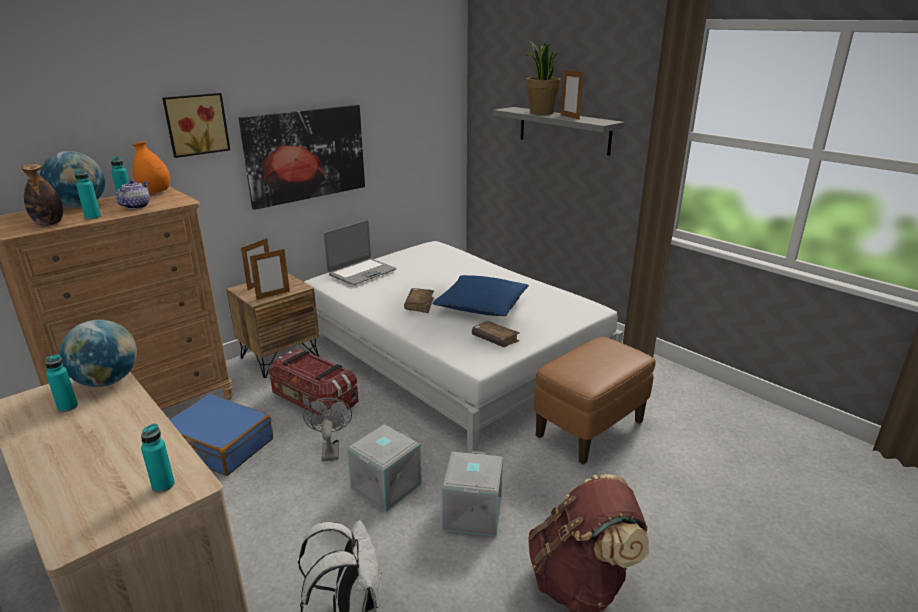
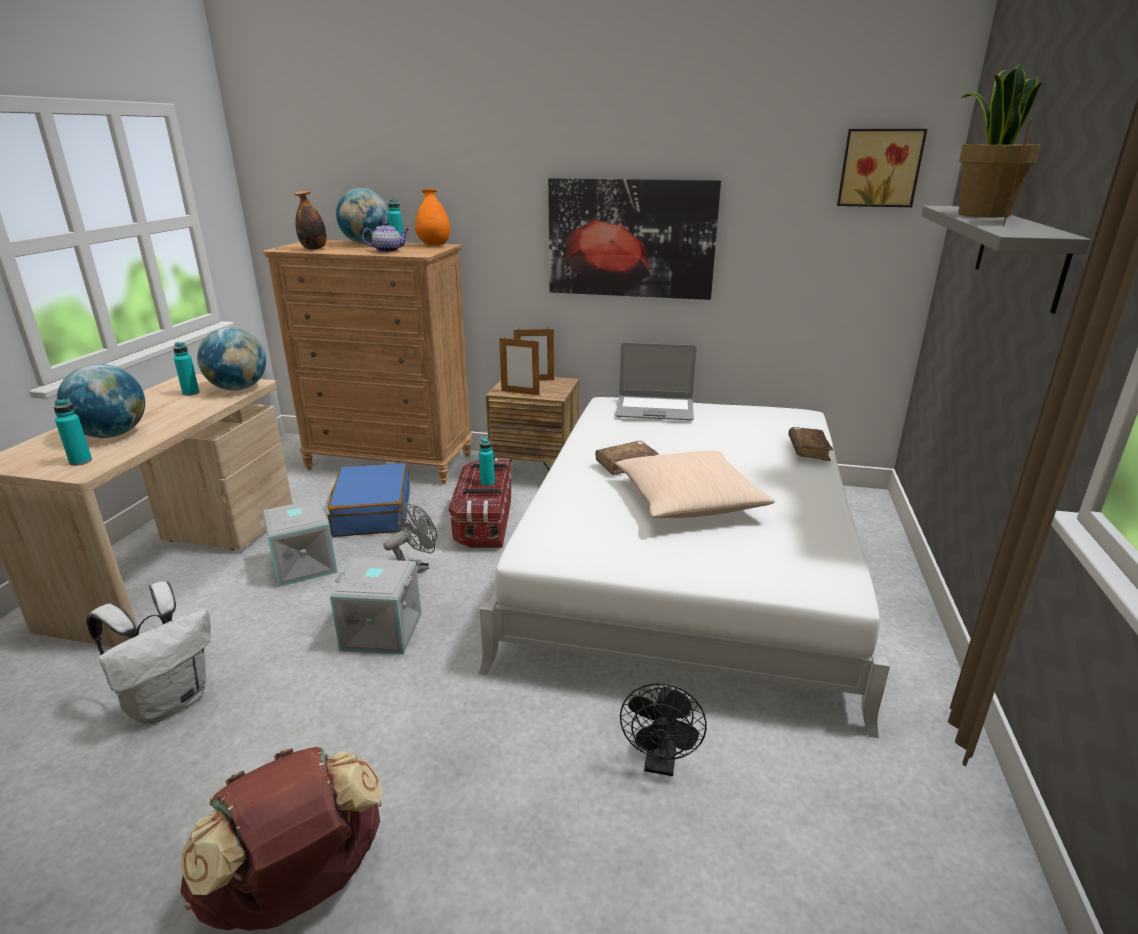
camera: 55 degrees right, 0 degrees up
(93, 217) = (343, 251): turquoise bottle -> turquoise bottle (487, 483)
(115, 462) = (112, 435): none -> globe
(196, 124) = (501, 180): picture -> picture (879, 168)
(471, 513) = (377, 717): grey storage box -> grey storage box (304, 564)
(481, 306) = (688, 500): blue pillow -> beige pillow
(495, 339) = (611, 541): brown book -> brown book (808, 450)
(590, 428) = (660, 763): brown ottoman -> black fan

